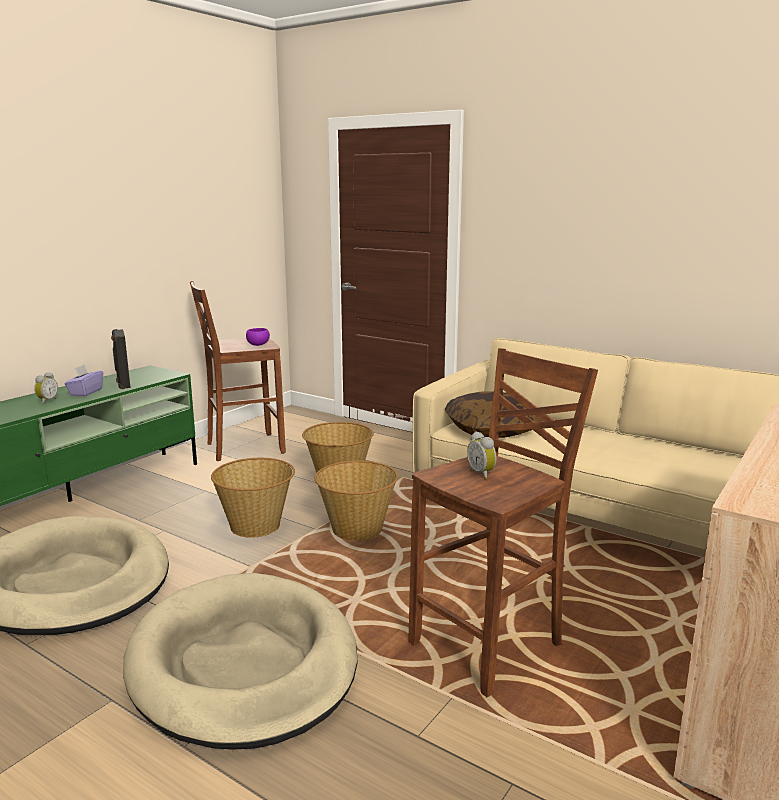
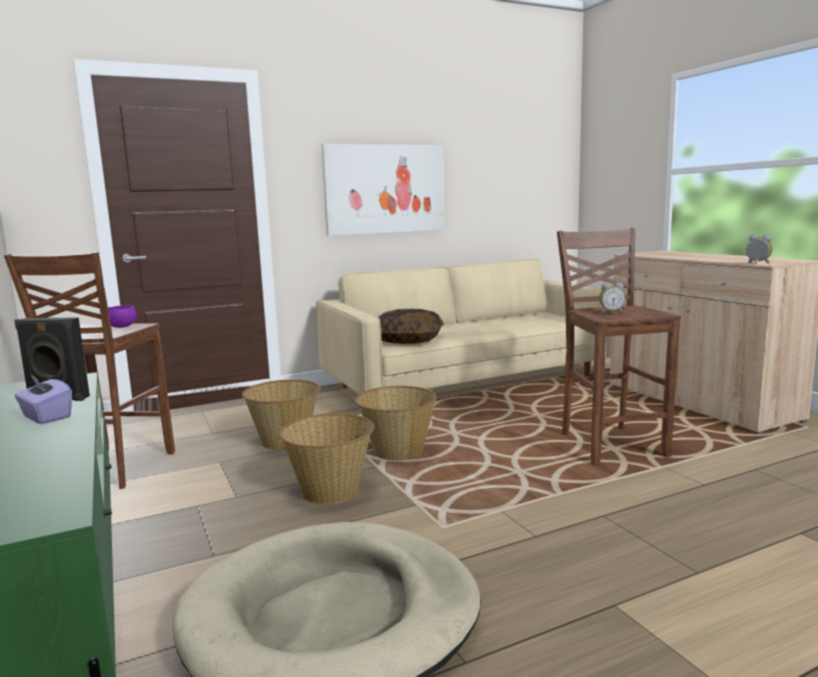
camera: 60 degrees left, 5 degrees down
(46, 401) = (32, 438): alarm clock -> alarm clock (757, 263)
(243, 664) = (587, 531): beige dog bed -> none
(590, 243) = (385, 189): none -> picture

